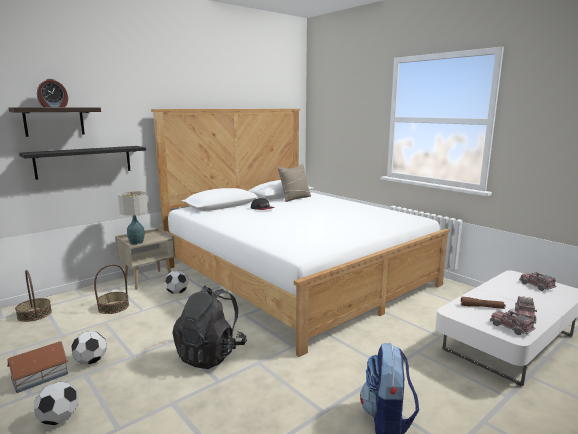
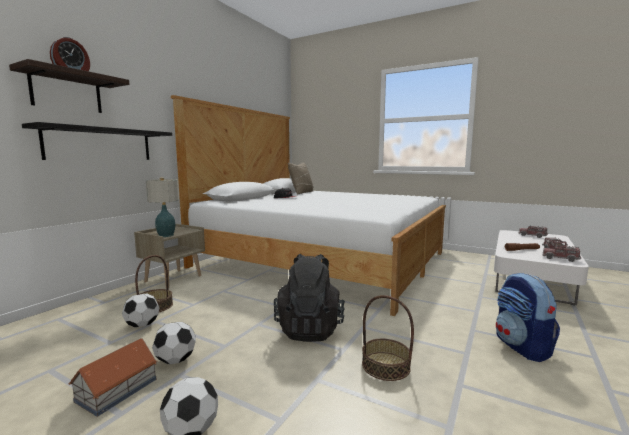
camera: 20 degrees left, 5 degrees down
(34, 314) = (49, 328): basket -> basket (385, 366)
(177, 293) = (218, 285): football -> football (142, 325)

